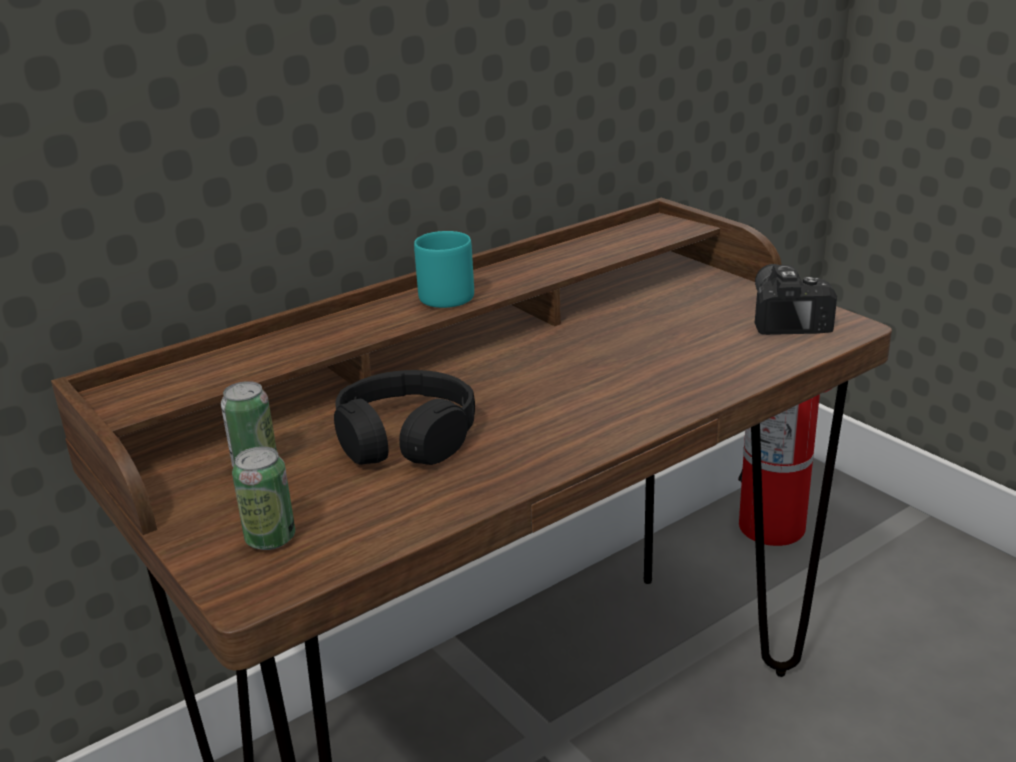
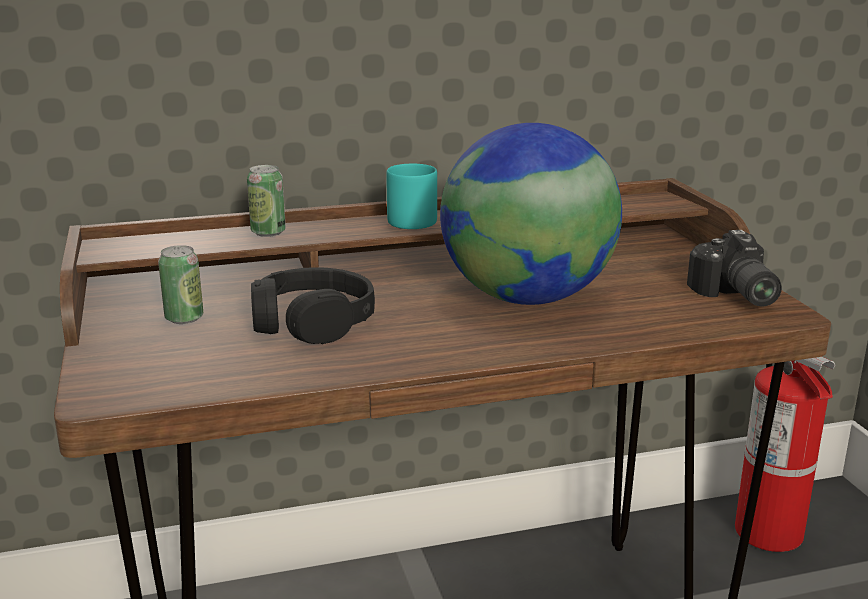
camera: 20 degrees right, 5 degrees down
(270, 538) = (147, 368): can -> can (268, 232)
(601, 359) = (527, 298): none -> globe
(788, 316) = (734, 295): camera -> camera turned 150 degrees clockwise

